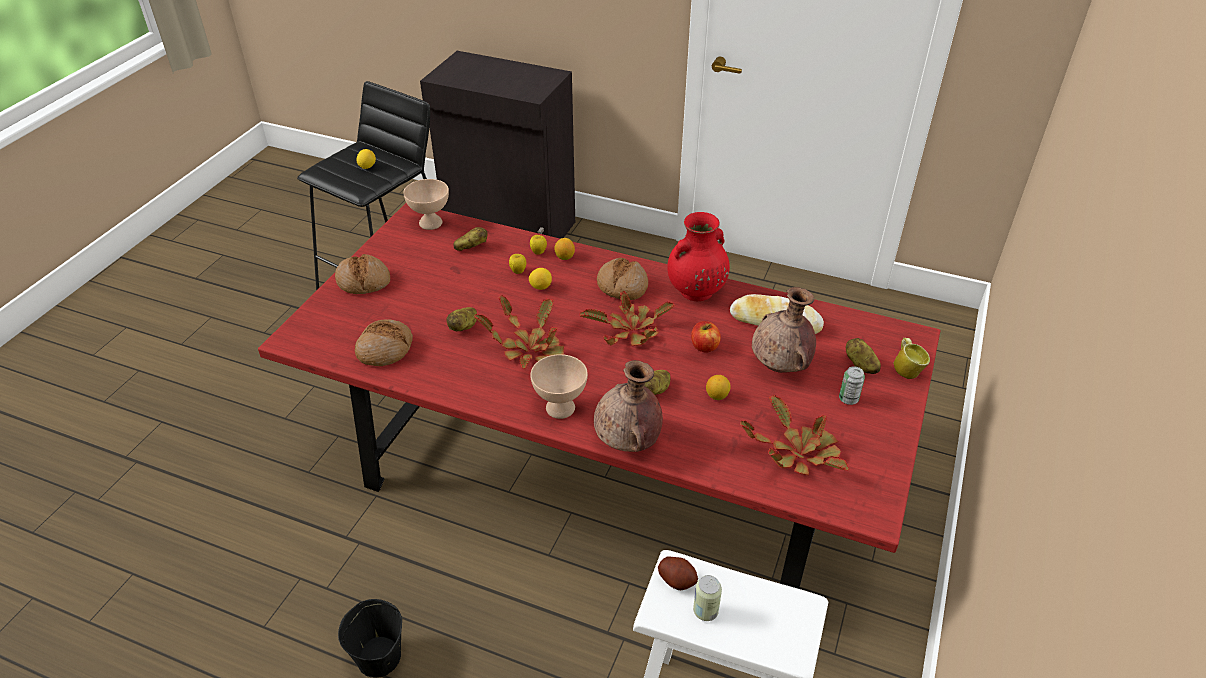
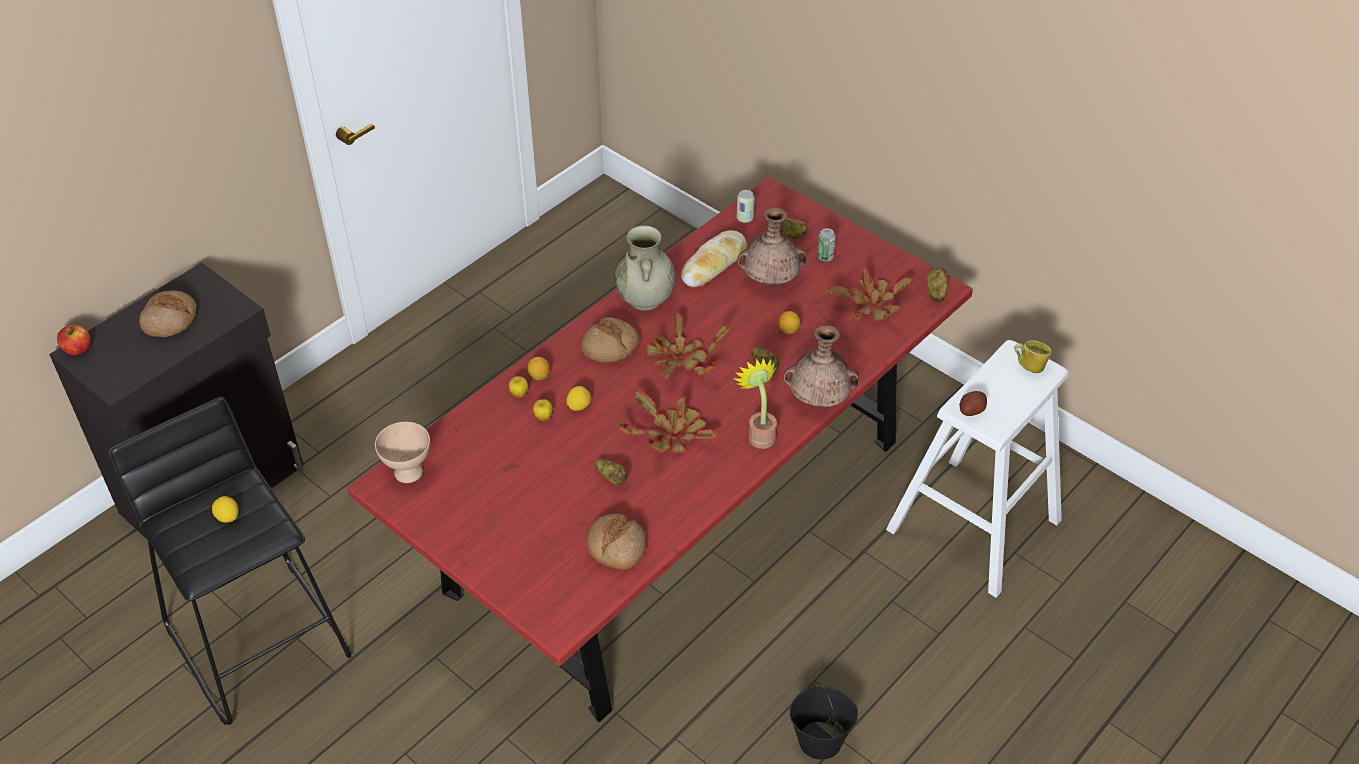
camera: 70 degrees left, 5 degrees up
(363, 281) = (487, 549): bread -> bread (170, 320)
(471, 247) = (477, 446): potato -> potato (935, 292)
(559, 408) = (759, 434): beige bowl -> potted plant
(695, 291) = (645, 300): red vase -> beige vase
(704, 346) = (724, 318): apple -> apple (77, 349)
(705, 611) = (1002, 403): can -> can (745, 218)
(907, 370) = (807, 213): mug -> mug (1028, 366)

